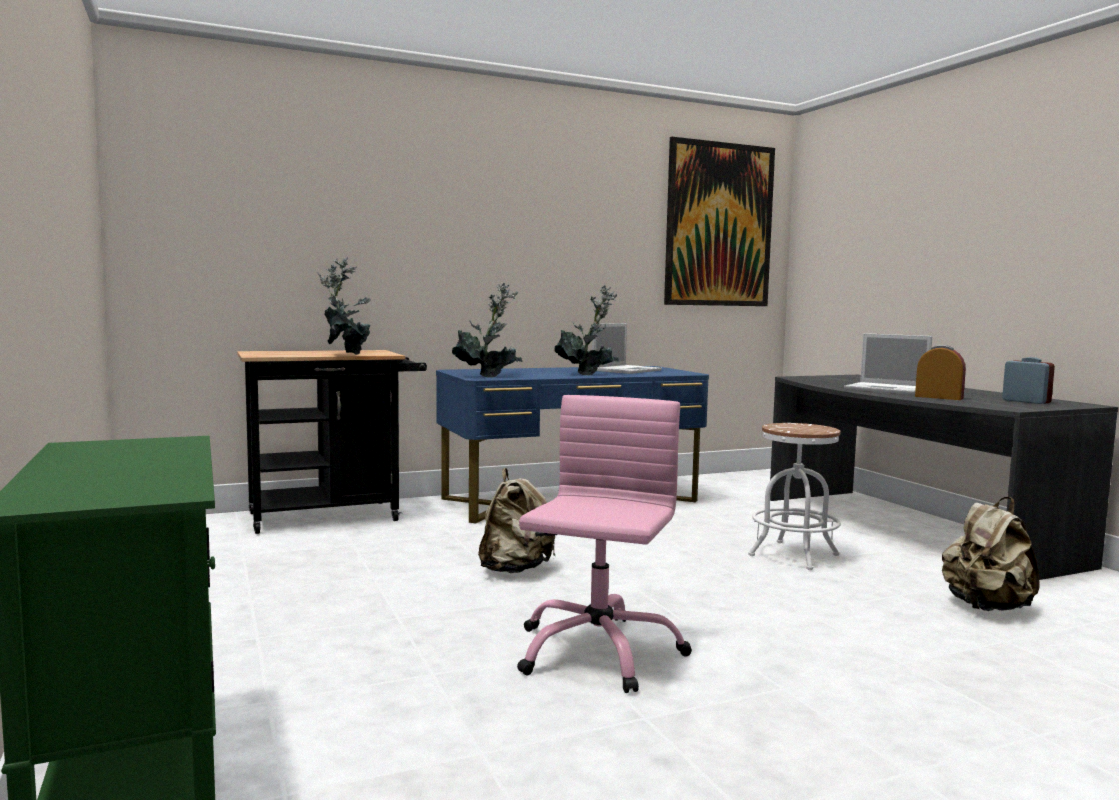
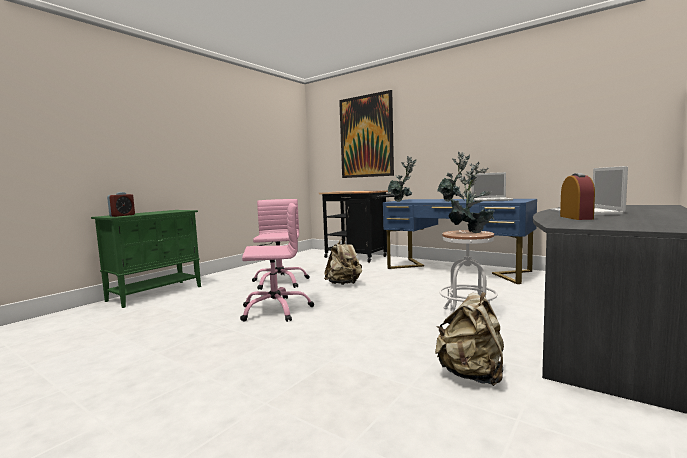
camera: 60 degrees right, 0 degrees up
(346, 354) = (355, 191): potted plant -> potted plant (471, 232)
(380, 609) = (279, 282): none -> pink office chair
(719, 225) = (599, 98): picture -> picture (366, 136)
(1026, 401) = (643, 224): alarm clock -> alarm clock (122, 215)

